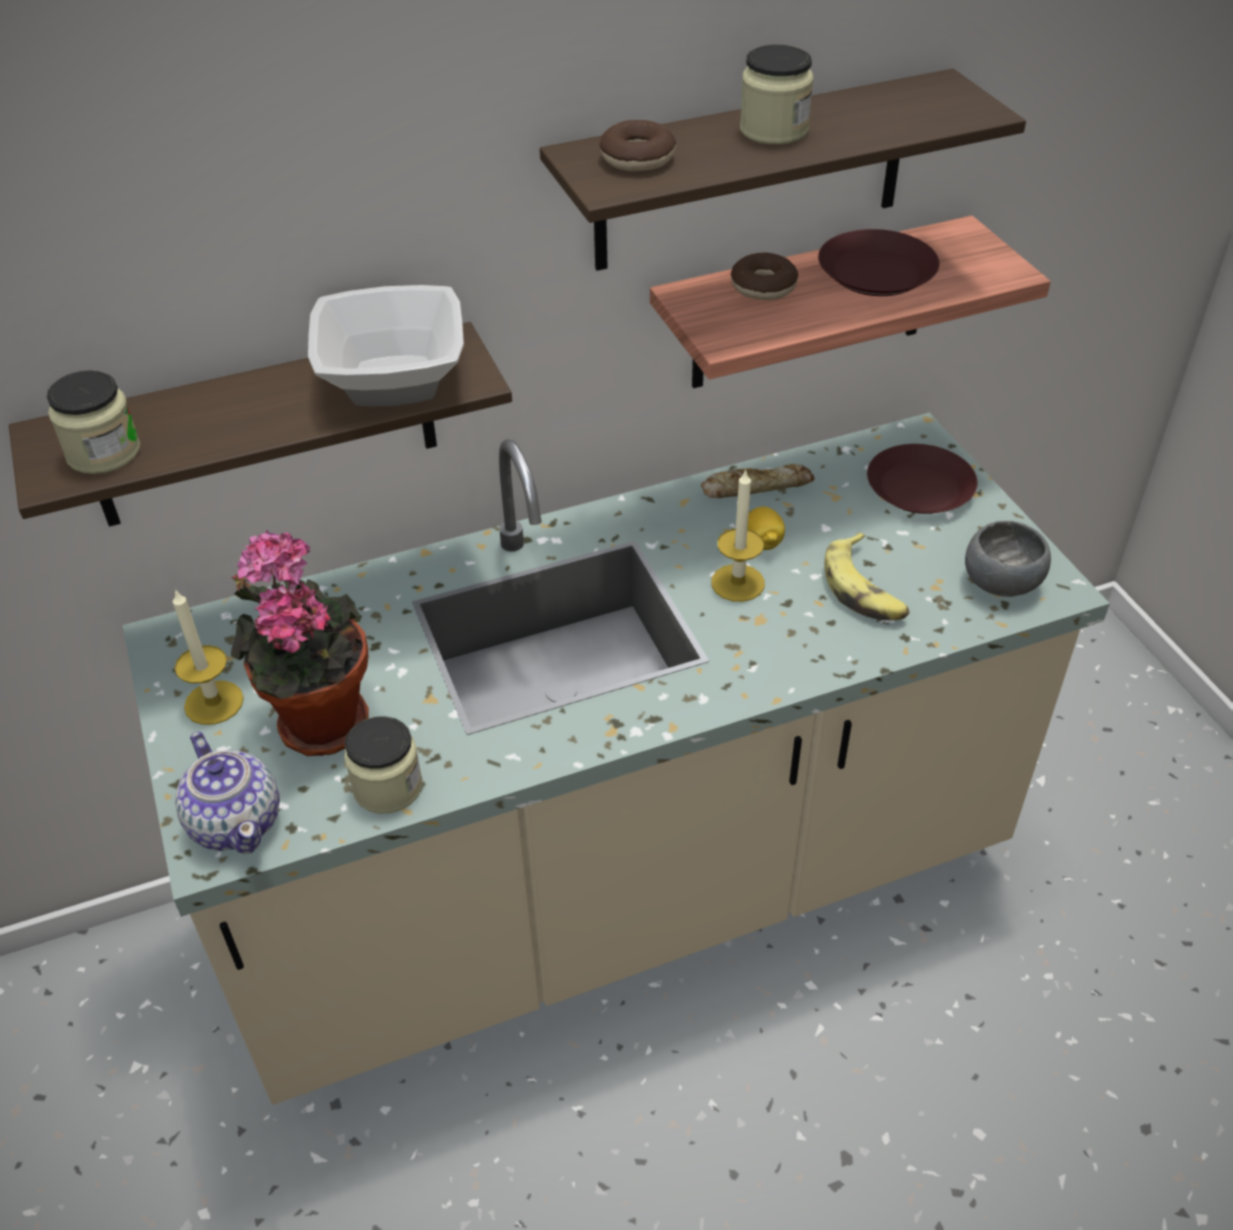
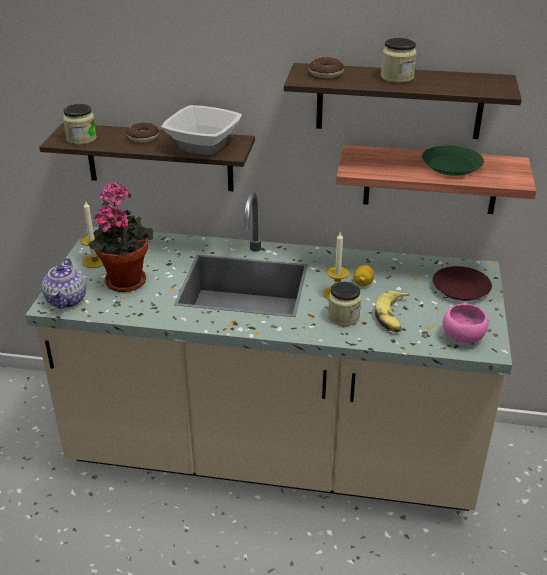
camera: 30 degrees right, 10 degrees down
(388, 787) = (128, 310): jar -> jar (343, 317)
(756, 487) = (381, 263): bread -> none
(763, 287) = (392, 157): donut -> donut (143, 138)
(875, 273) = (451, 165): brown plate -> green plate
(1003, 583) = (464, 338): grey bowl -> pink bowl

